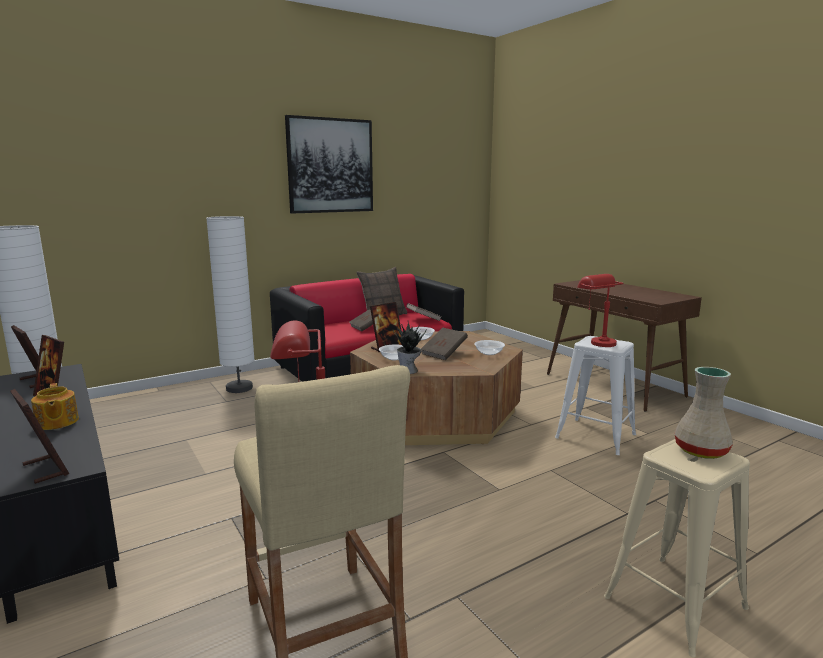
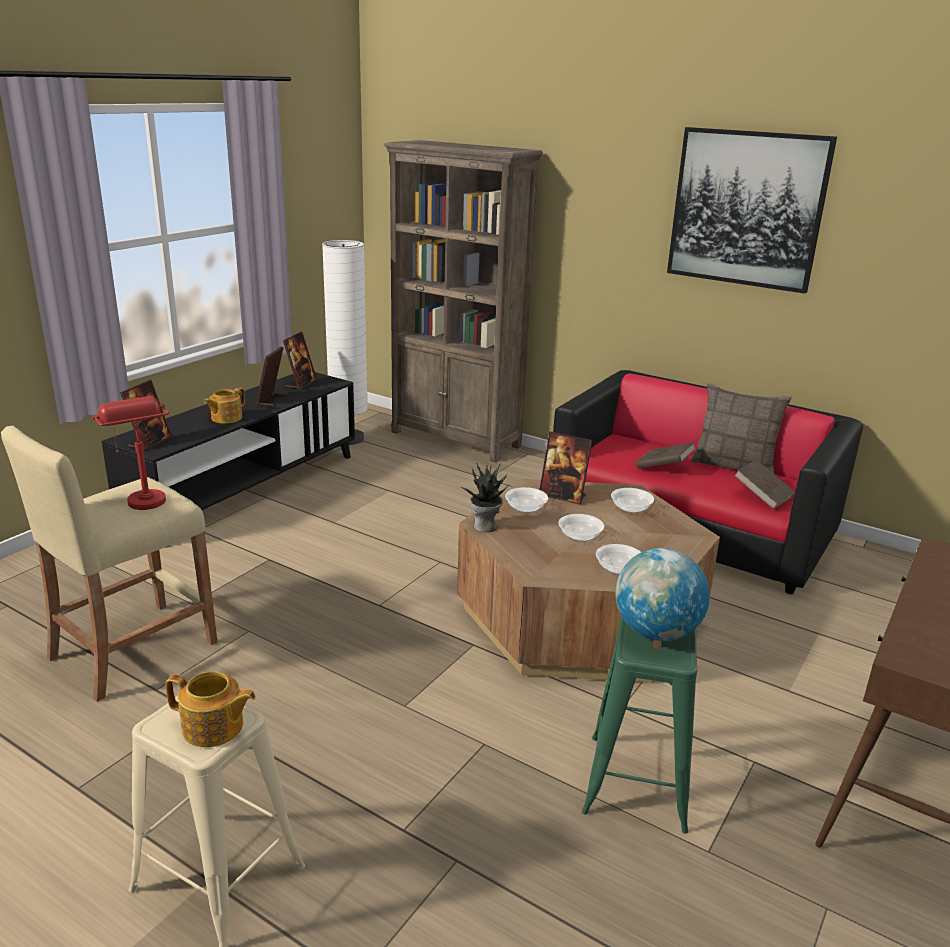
camera: 65 degrees right, 10 degrees up
(141, 398) = (456, 439): none -> brown bookcase
(239, 388) = (527, 473): white floor lamp -> none
(444, 353) = (580, 536): brown book -> bowl
(596, 341) = (656, 632): red table lamp -> globe
(596, 436) = (637, 783): white stool -> green stool
(702, 451) = (214, 728): beige vase -> teapot

